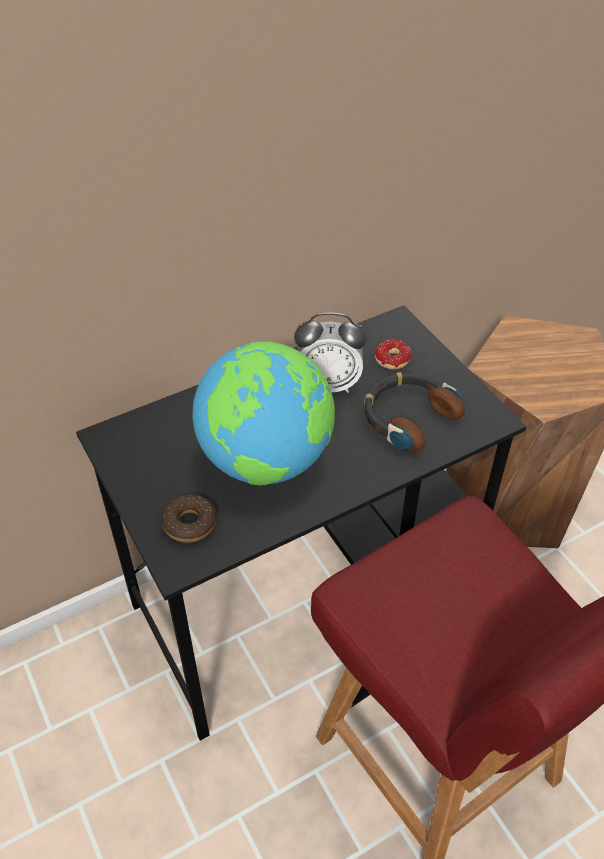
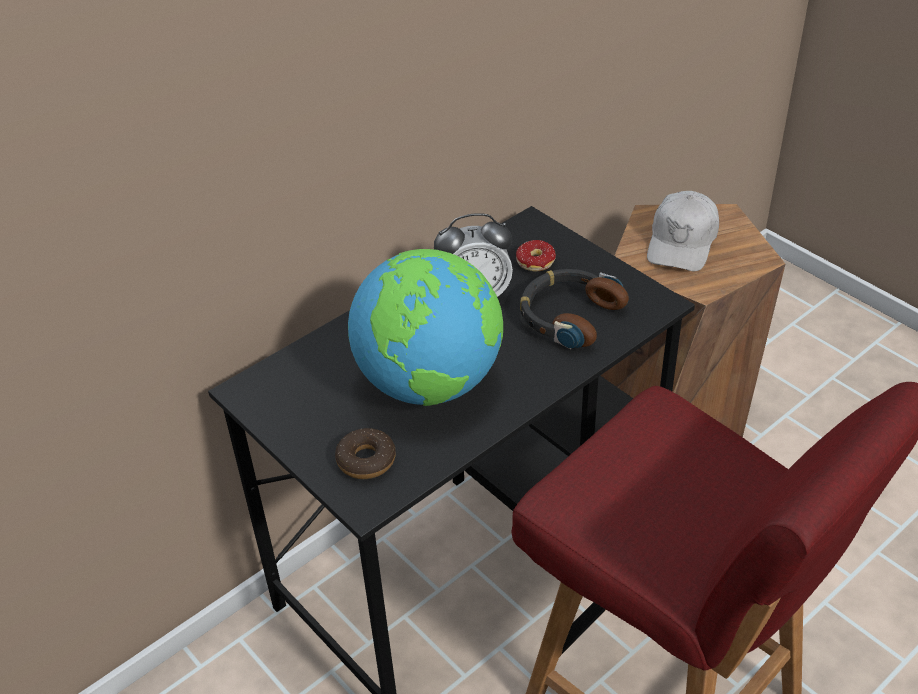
camera: 10 degrees left, 5 degrees down
(538, 358) = (682, 242): none -> white cap

